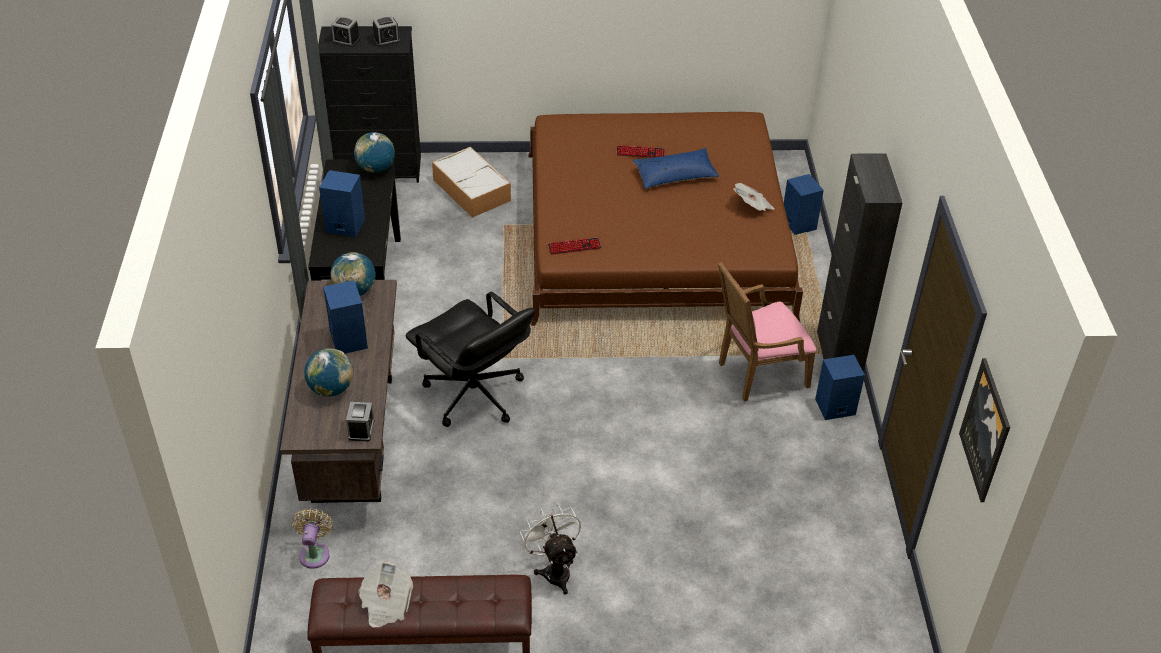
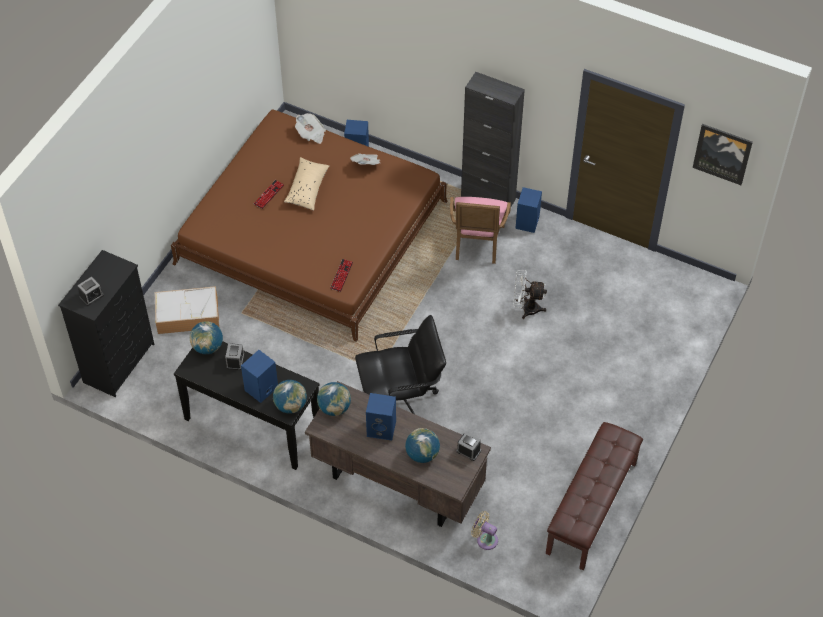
camera: 60 degrees left, 10 degrees up
(335, 255) = (290, 405): none -> globe
(386, 40) = (110, 271): alarm clock -> alarm clock (235, 361)
(386, 604) = (590, 498): newspaper -> newspaper (311, 134)
(554, 570) = (569, 419): white fan -> white fan (526, 308)
(675, 176) = (307, 188): blue pillow -> beige pillow

